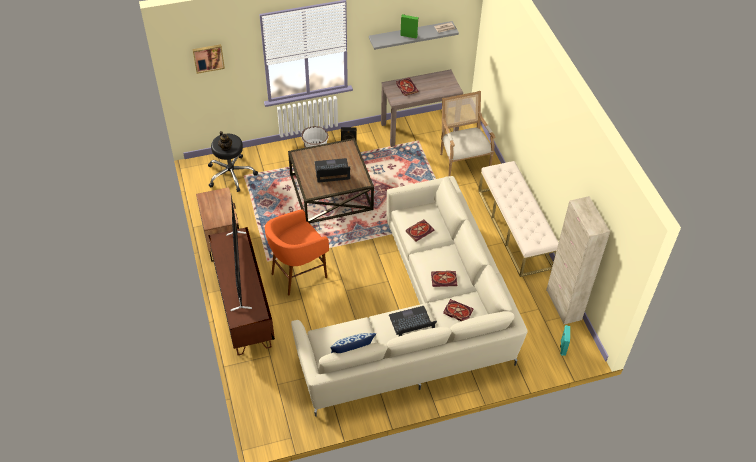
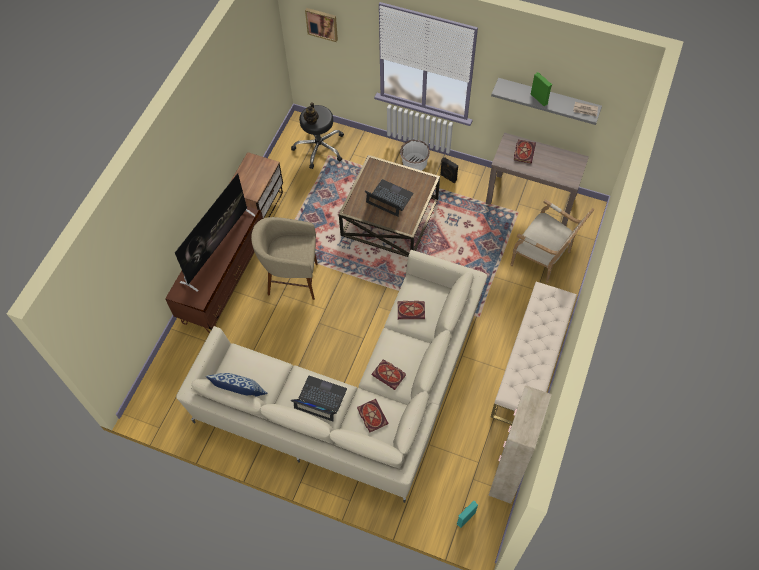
camera: 40 degrees right, 10 degrees up
(298, 275) = (292, 280): orange stool -> beige stool
(462, 160) = (544, 259): armchair -> armchair turned 105 degrees clockwise

